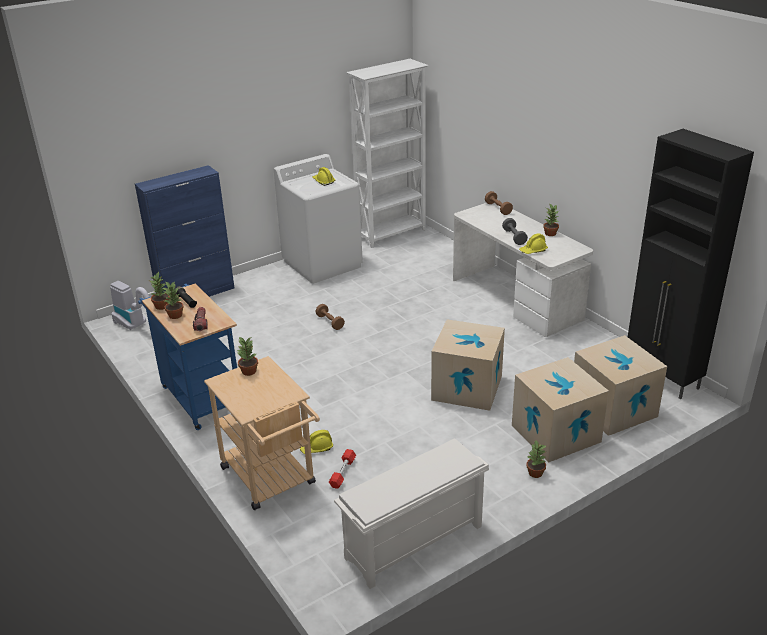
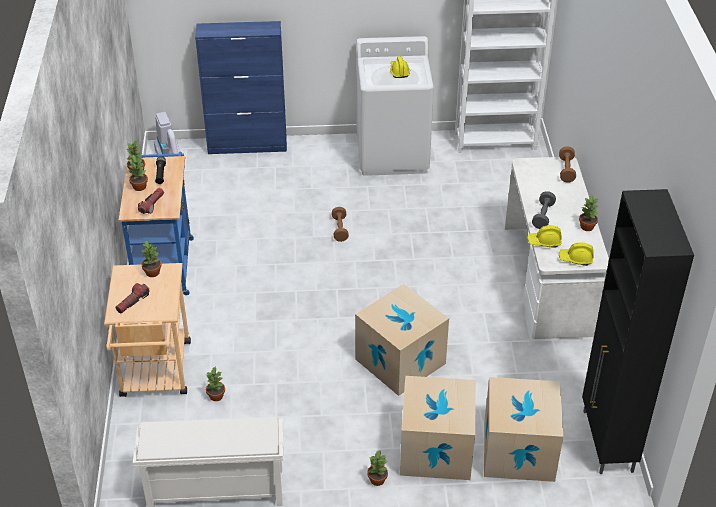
camera: 30 degrees right, 10 degrees up
(253, 398) = (132, 302): none -> flashlight
(316, 448) = (215, 361): yellow hard hat -> yellow hard hat (576, 259)
(342, 473) = (216, 396): red dumbbell -> potted plant

